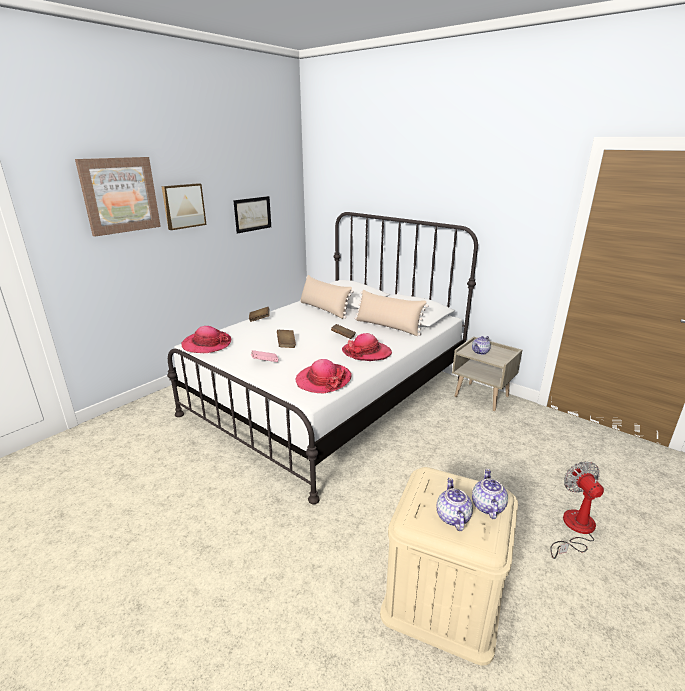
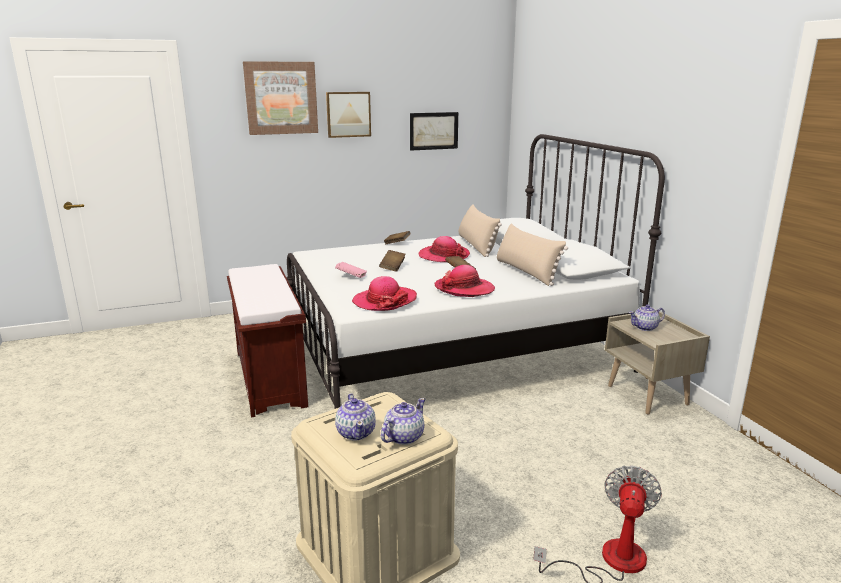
camera: 30 degrees right, 5 degrees down
(206, 472) = (271, 378): none -> brown bench
(207, 344) = (320, 254): hat -> hat (444, 256)
(452, 517) = (356, 432): teapot -> teapot turned 135 degrees clockwise

